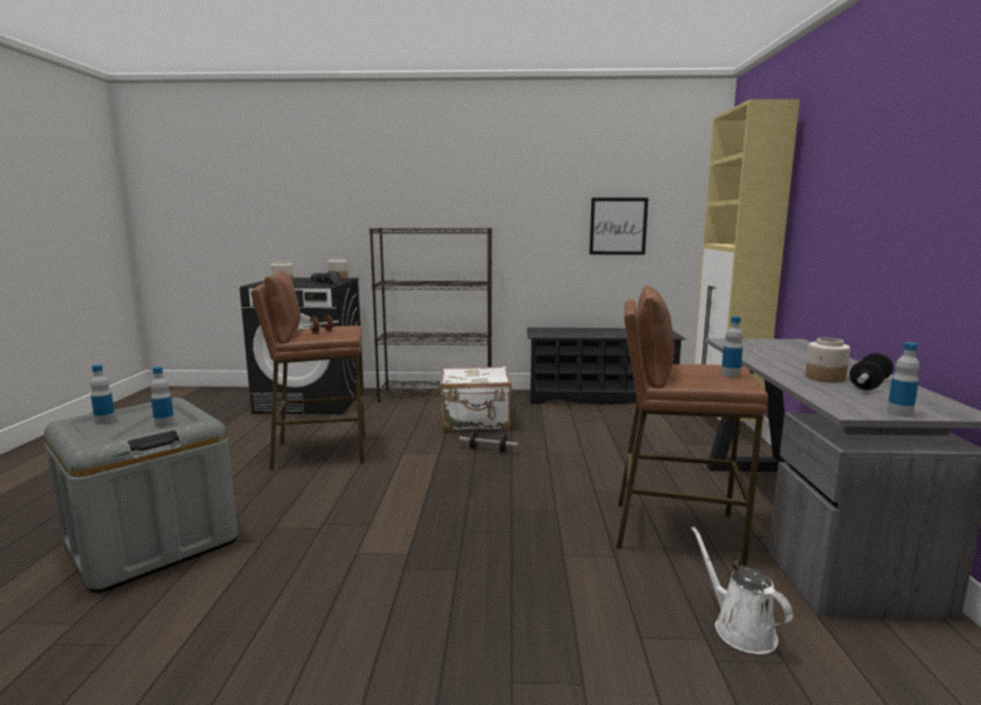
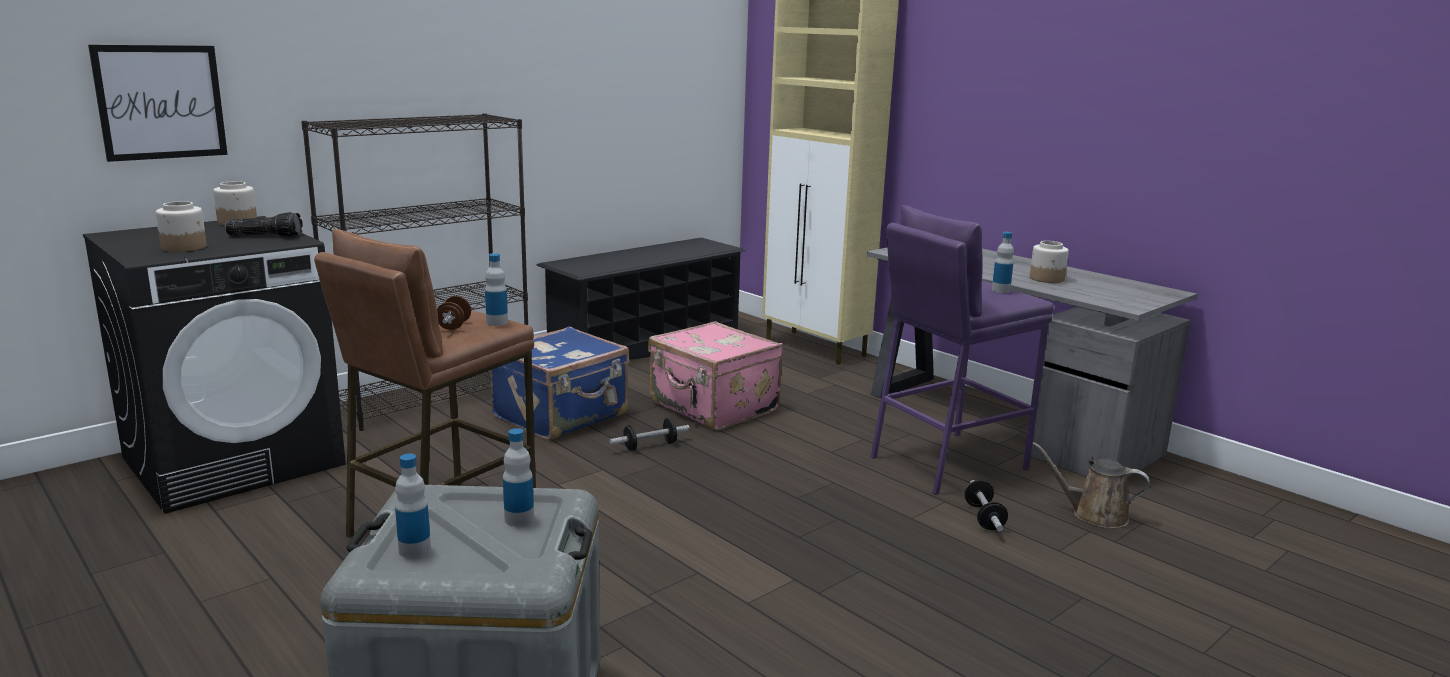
camera: 45 degrees left, 5 degrees up
(476, 421) = (562, 416): white suitcase -> blue suitcase
(569, 441) = (713, 408): none -> pink suitcase
(618, 226) = (640, 104): picture -> picture (161, 102)
(675, 531) = (946, 462): brown stool -> purple stool
(739, 629) = (1093, 515): white watering can -> brown watering can
(869, 384) = (1081, 279): dumbbell -> dumbbell (984, 517)
(899, 413) = (1149, 301): bottle -> bottle (497, 322)

